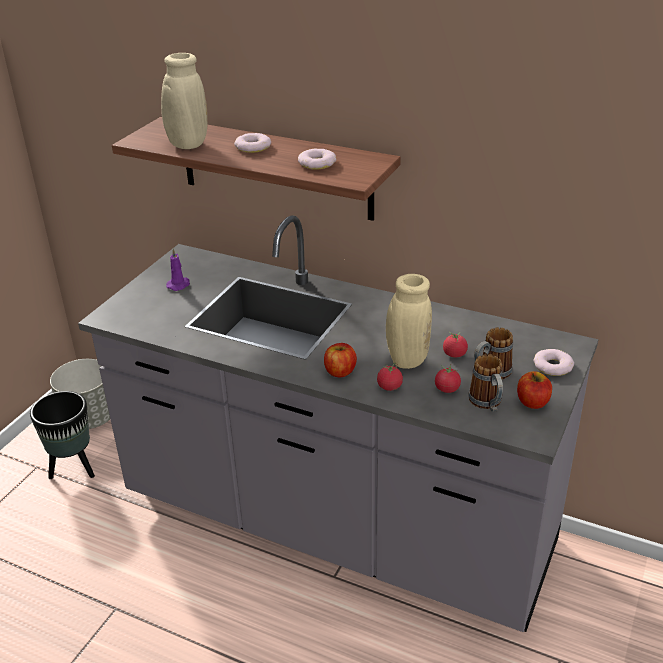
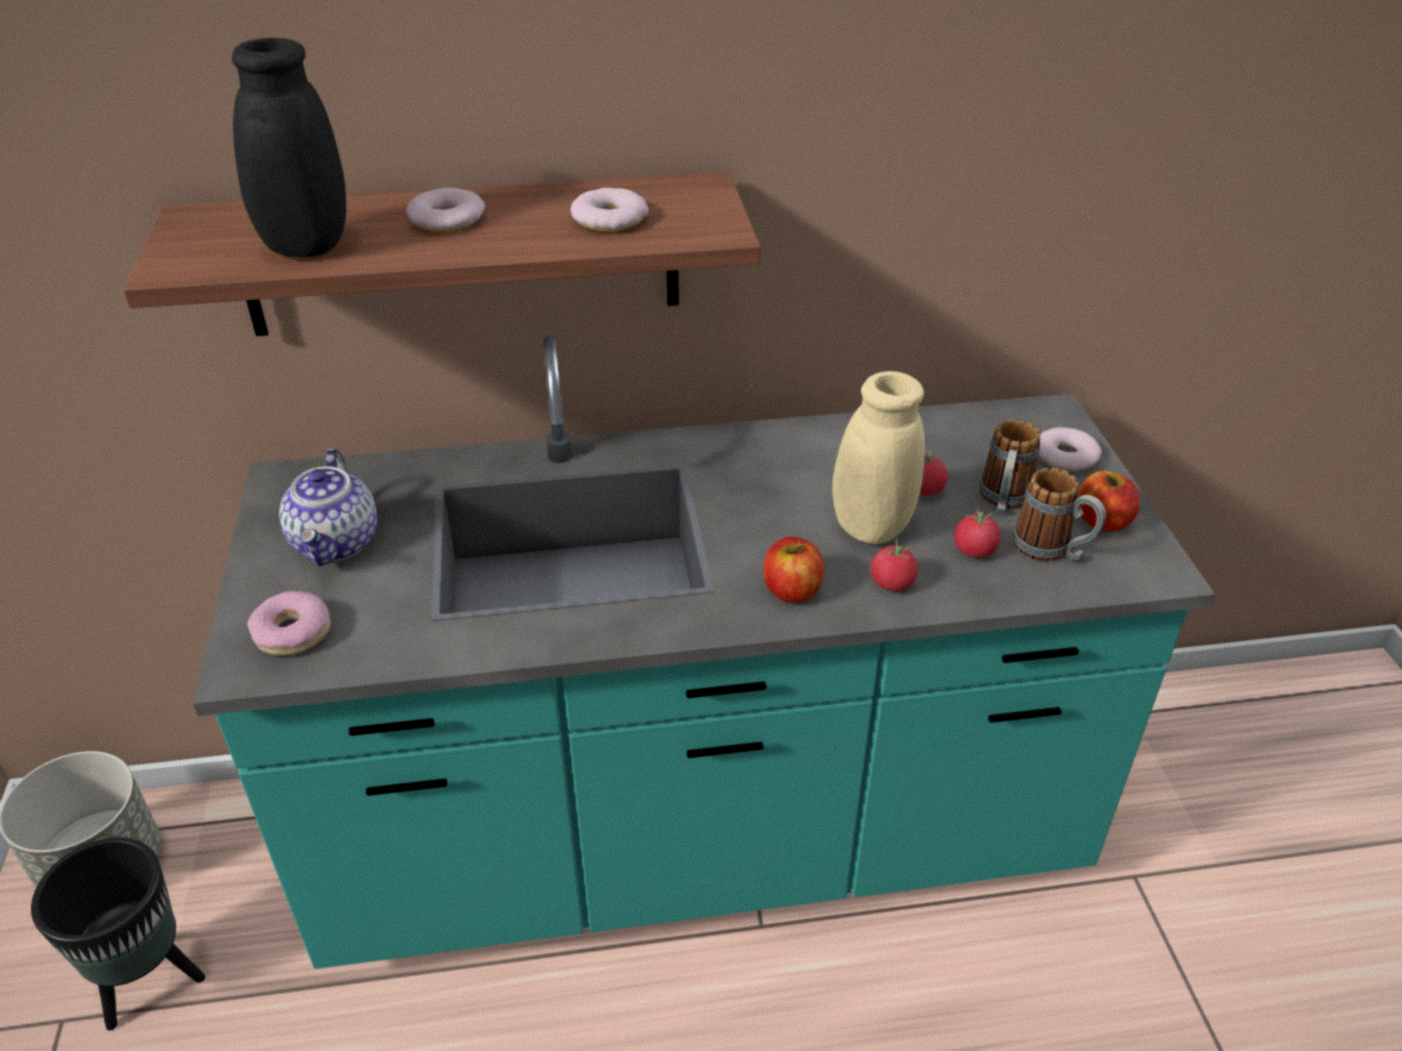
camera: 35 degrees left, 5 degrees up
(132, 311) = (292, 632): none -> donut
(179, 285) = (337, 543): purple candle -> teapot
(185, 145) = (299, 249): beige vase -> black vase
(337, 526) = (701, 842): grey counter -> turquoise counter

